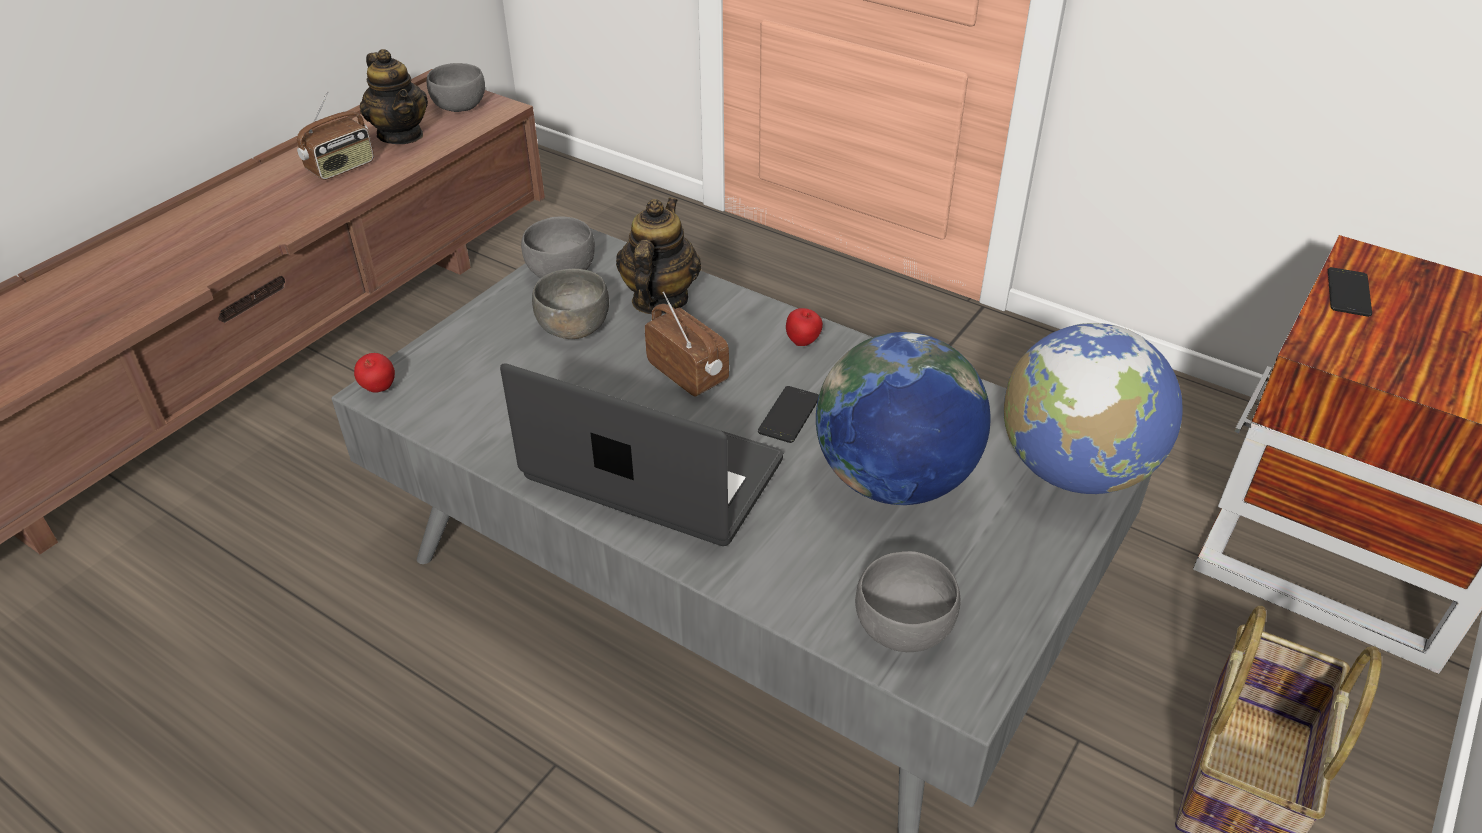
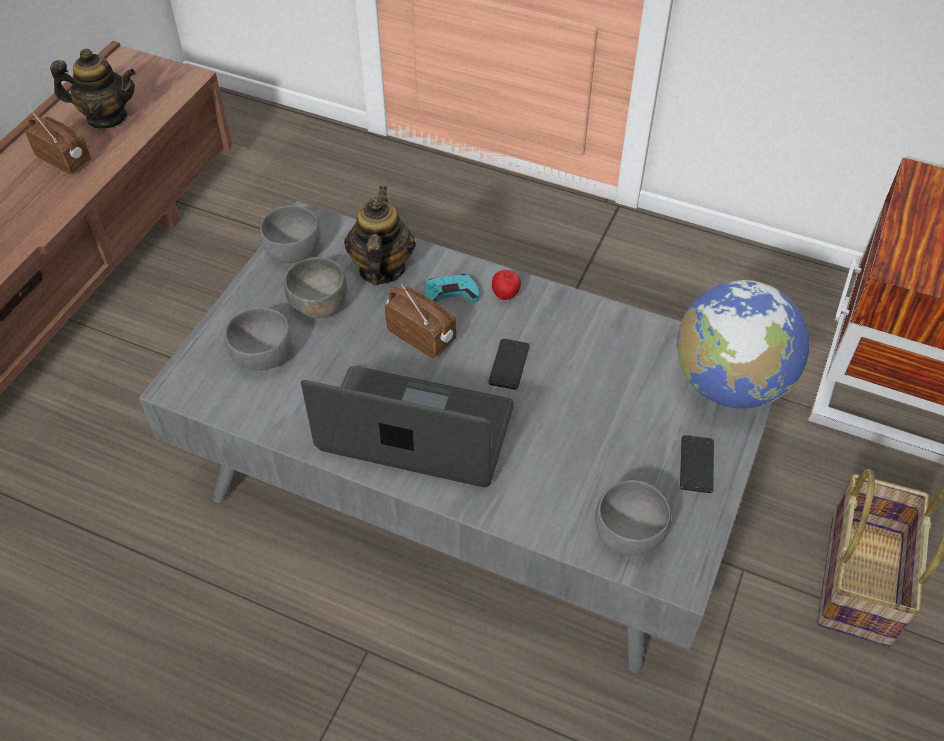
camera: 10 degrees left, 10 degrees up
(341, 168) = (65, 159): radio -> radio turned 90 degrees counterclockwise
(378, 389) = (176, 385): apple -> none
(401, 135) = (107, 117): teapot -> teapot turned 45 degrees counterclockwise
(460, 106) = (151, 79): grey bowl -> grey bowl (263, 355)
(735, 334) = (450, 294): none -> turquoise game controller
(894, 480) = (599, 411): globe -> none
(1348, 293) = (914, 213): phone -> phone (696, 464)

